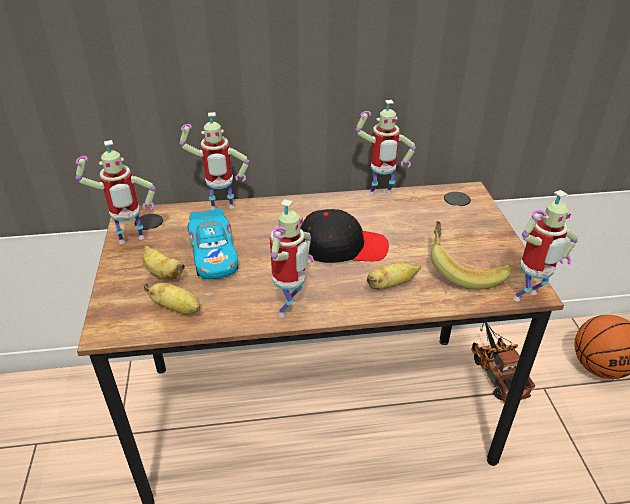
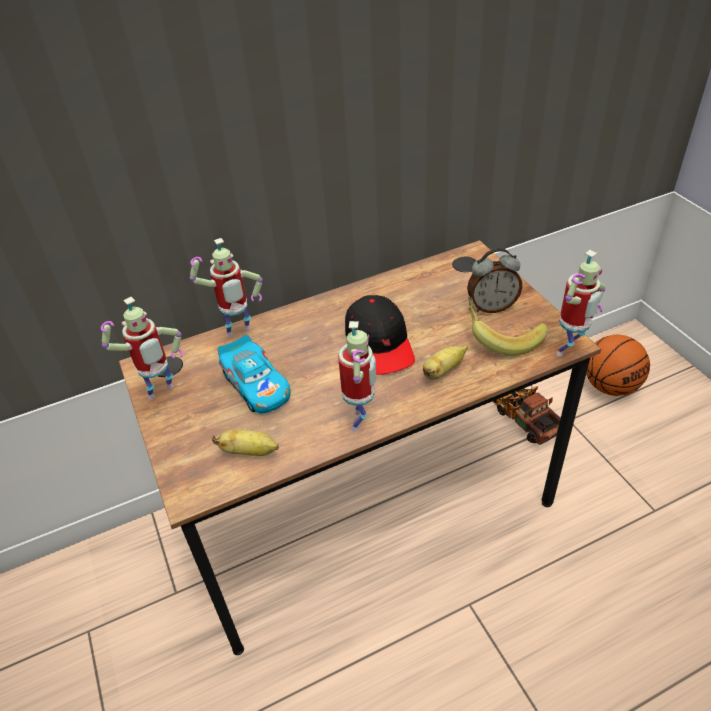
camera: 15 degrees left, 5 degrees up
(162, 273) = (214, 419): banana -> none
(342, 247) = (380, 343): black cap -> black cap turned 90 degrees clockwise
(380, 195) = (391, 278): toy robot -> none
(466, 240) = (491, 306): none -> alarm clock

